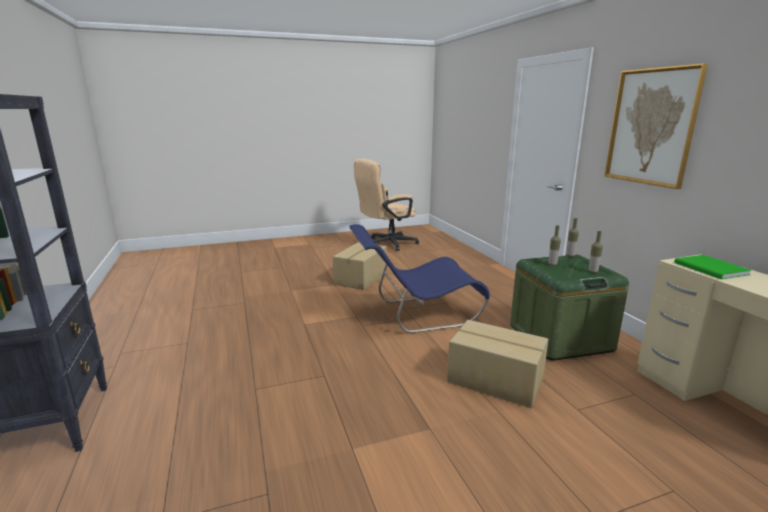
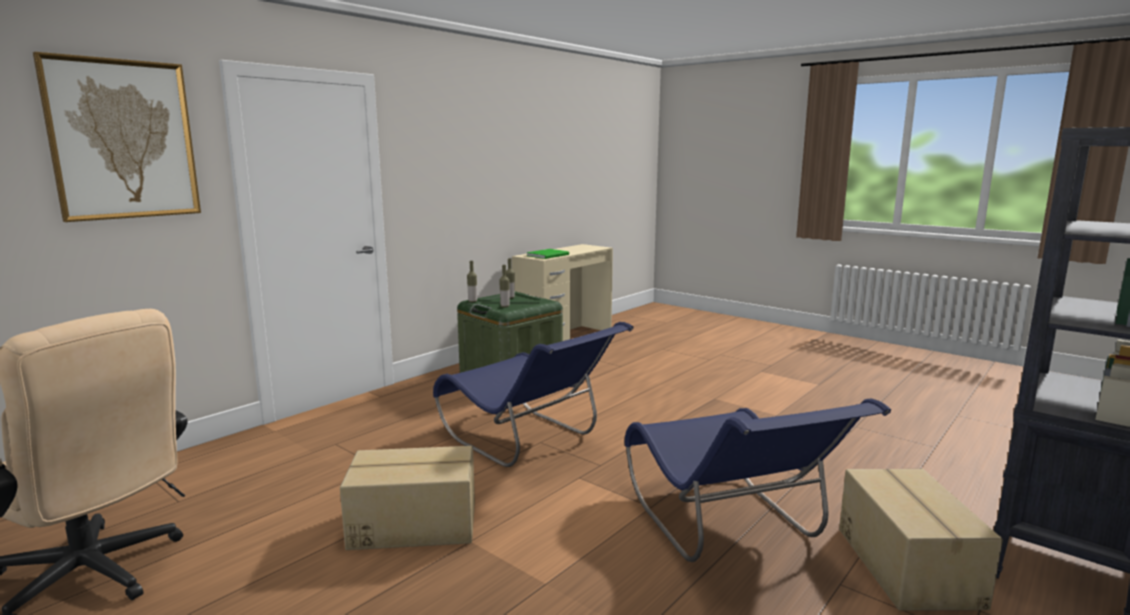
camera: 120 degrees left, 5 degrees down
(257, 336) = (730, 529): none -> blue chair
(495, 381) = (621, 389): cardboard box -> cardboard box (909, 566)
(651, 127) = (455, 163): picture -> picture (123, 140)

